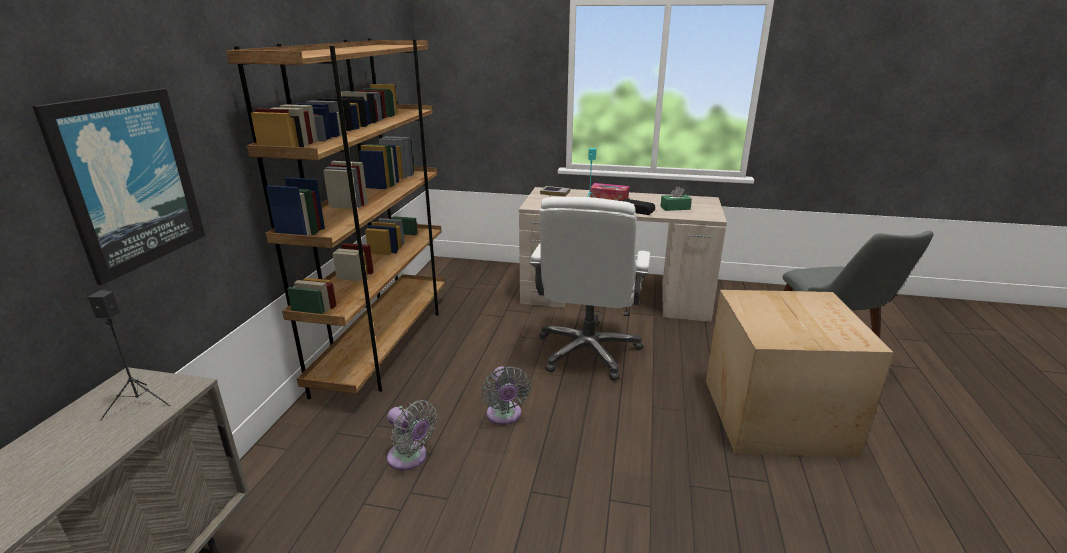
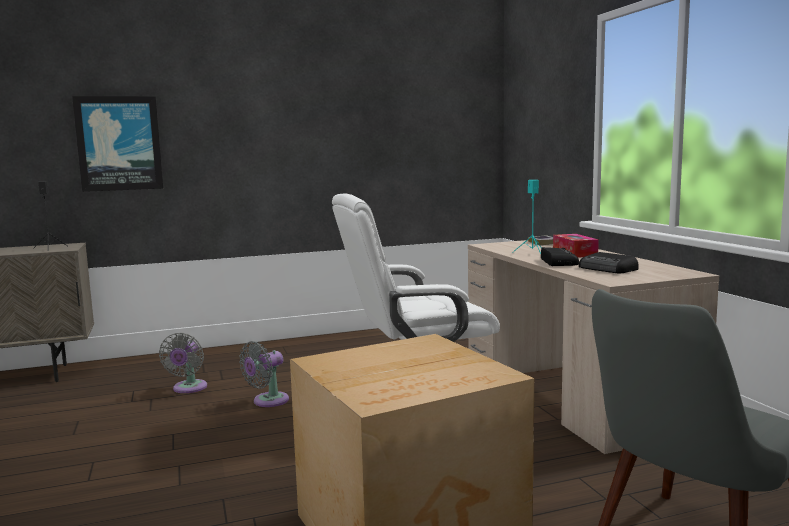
camera: 60 degrees right, 15 degrees down
(385, 345) = (326, 343): brown bookcase -> none
(675, 208) = (608, 269): green tissue box -> radio

